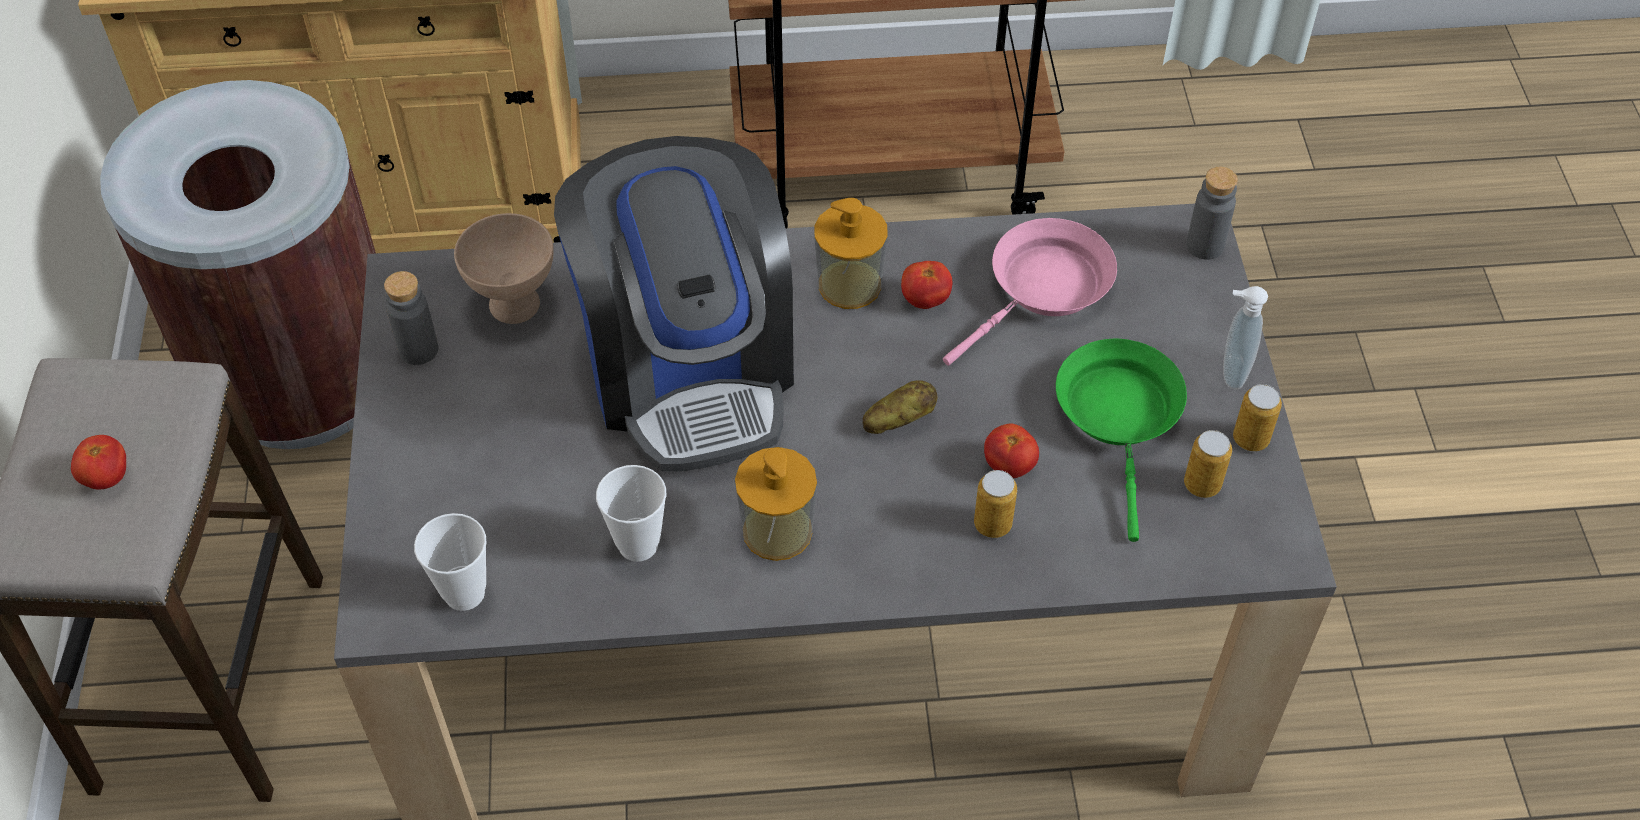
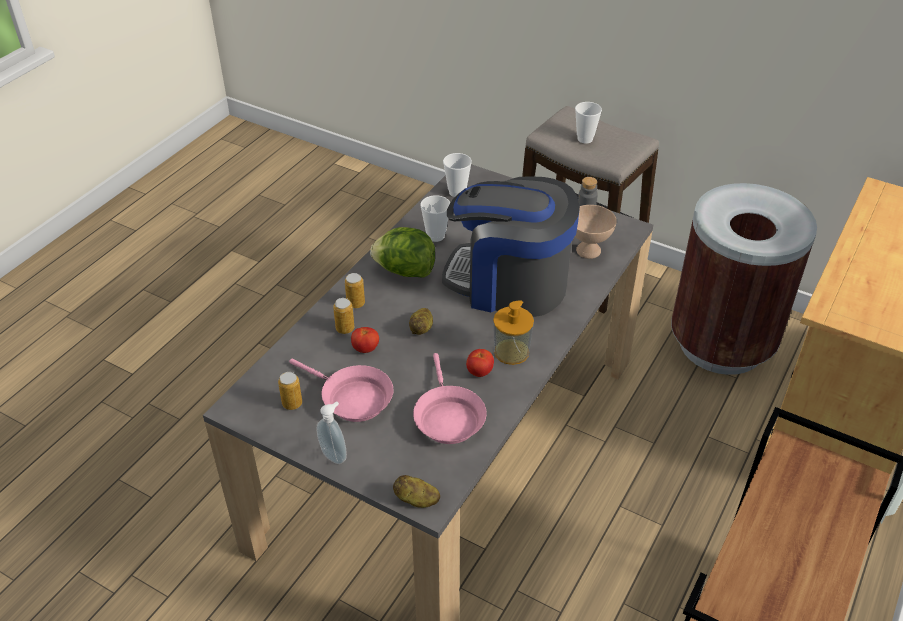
camera: 125 degrees right, 10 degrees down
(107, 478) = (585, 139): tomato -> cup
(777, 531) = (405, 271): soap dispenser -> lettuce
(1120, 417) = (352, 398): green frying pan -> pink frying pan
(1205, 245) = (416, 500): grey bottle -> potato
(1250, 439) = (294, 436): can -> can (356, 303)

